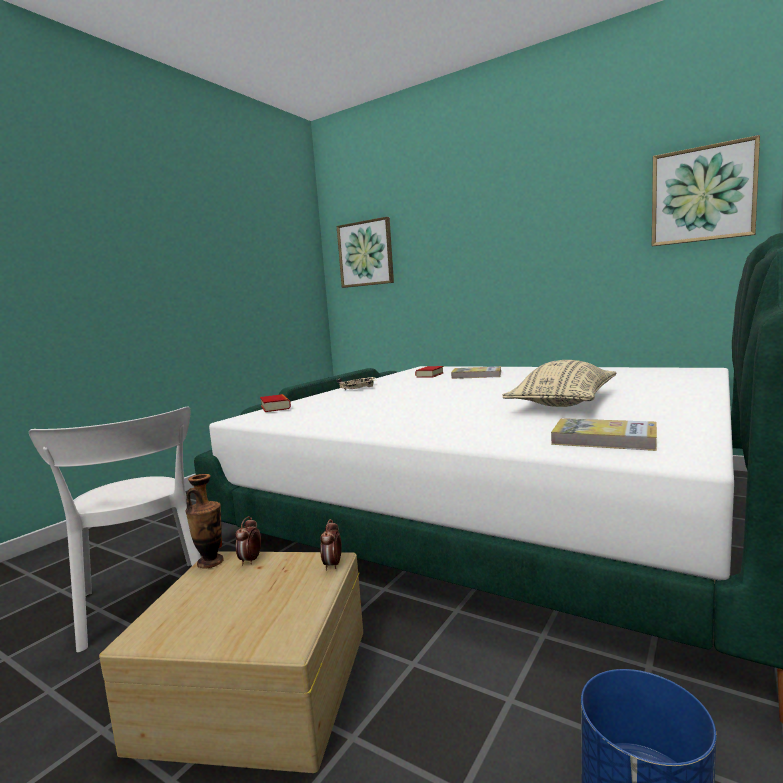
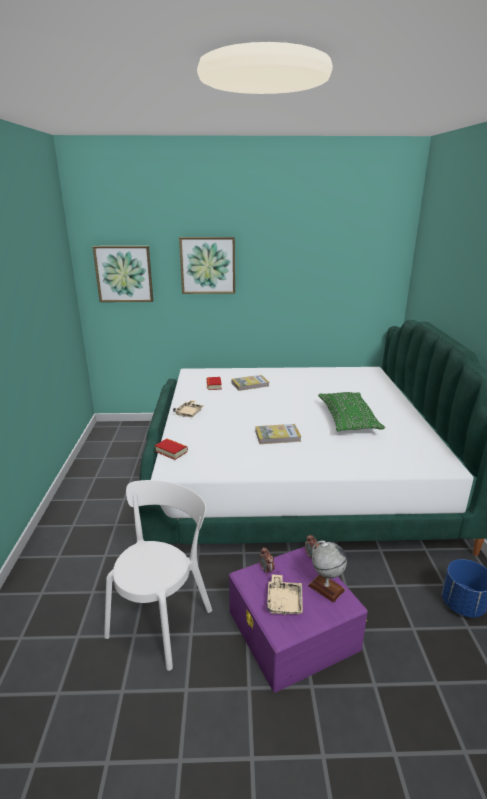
camera: 35 degrees left, 15 degrees up
(145, 605) = (162, 618): white chair -> white chair turned 90 degrees counterclockwise
(210, 562) = (246, 580): vase -> none
(210, 600) = (284, 601): none -> beige tray
(256, 686) = (293, 630): beige storage box -> purple storage box
(290, 607) = (326, 588): none -> globe
(563, 403) = (348, 420): beige pillow -> green pillow
(604, 439) = (406, 456): book -> book (277, 436)
(702, 194) = (374, 266): picture -> picture (208, 265)

